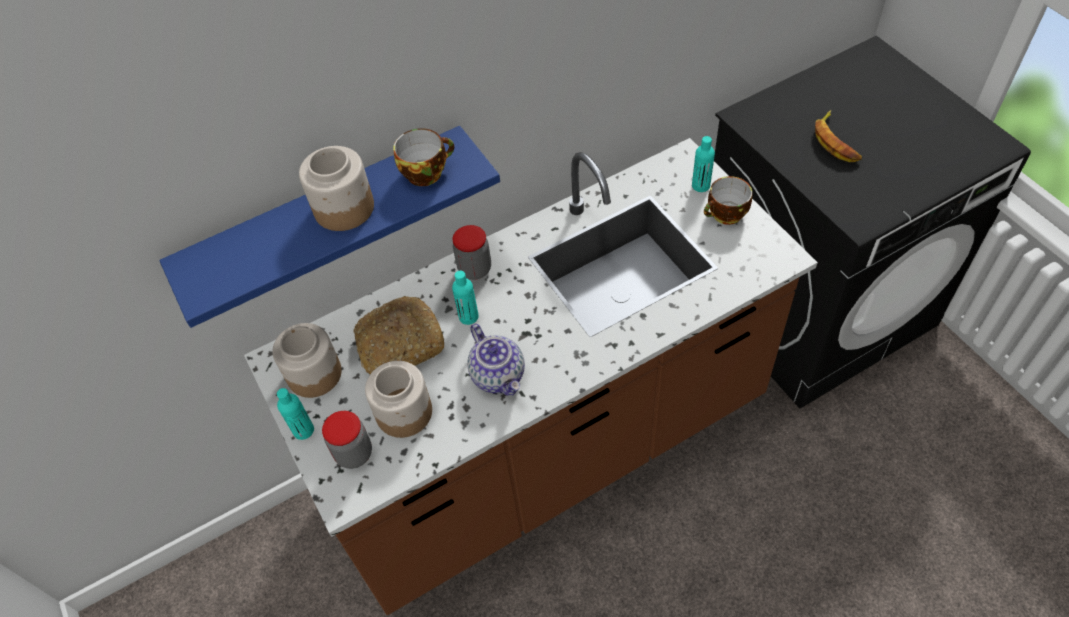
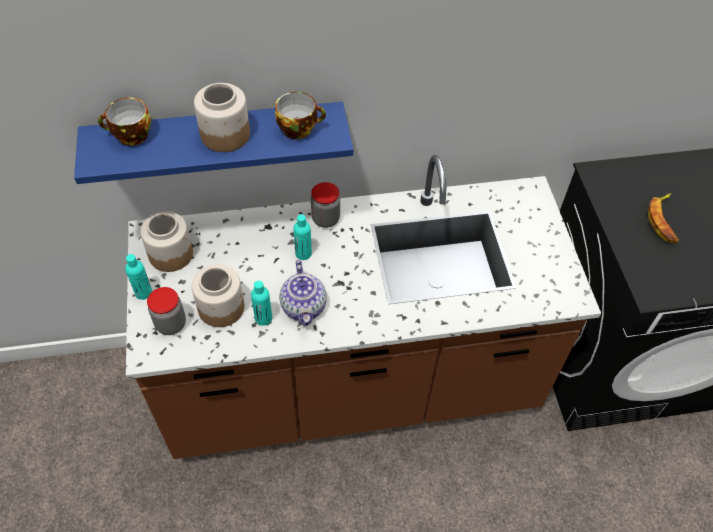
camera: 15 degrees right, 0 degrees up
(400, 345) = (242, 256): bread -> none
(700, 186) = (534, 217): turquoise bottle -> turquoise bottle (263, 318)
(726, 215) = (543, 248): cup -> cup (130, 136)

